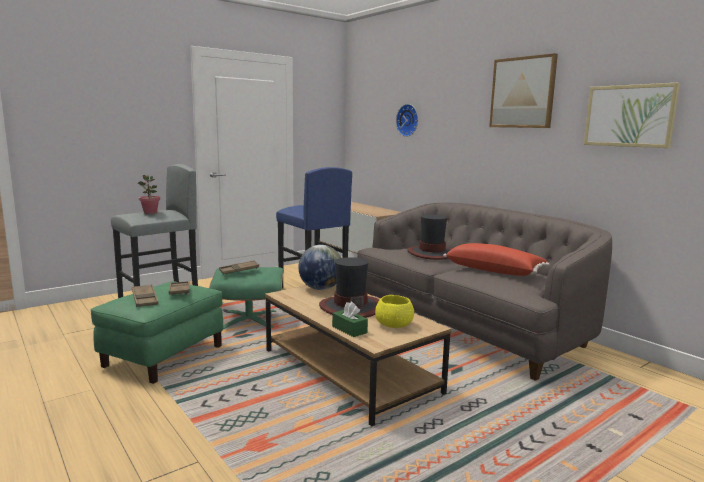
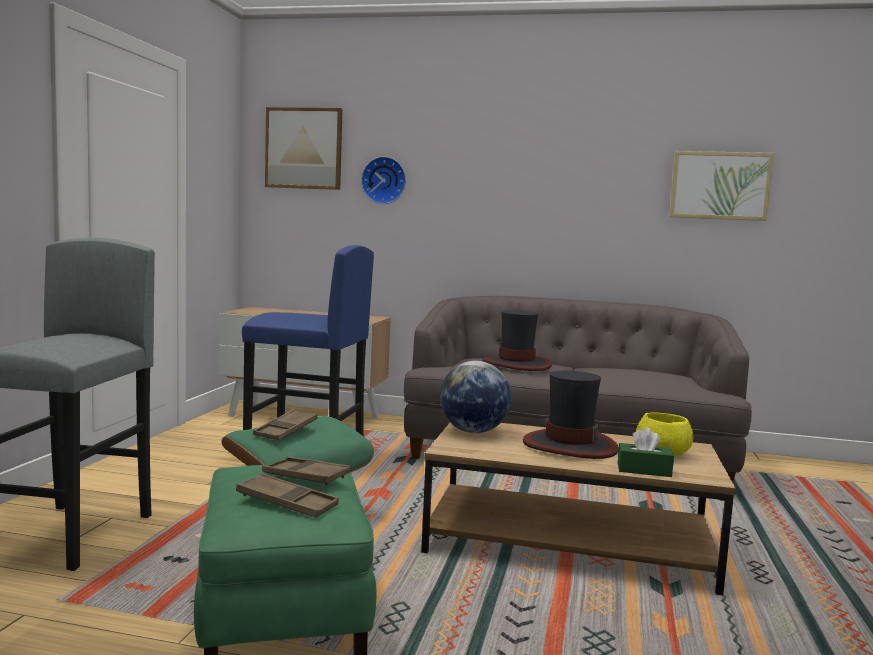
camera: 40 degrees left, 5 degrees down
(150, 213) = (64, 340): potted plant -> none
(494, 270) = (626, 373): red pillow -> none
(522, 92) = (581, 152): picture -> picture (304, 148)

